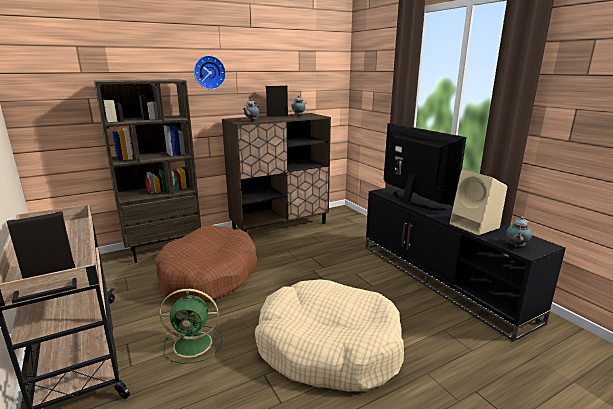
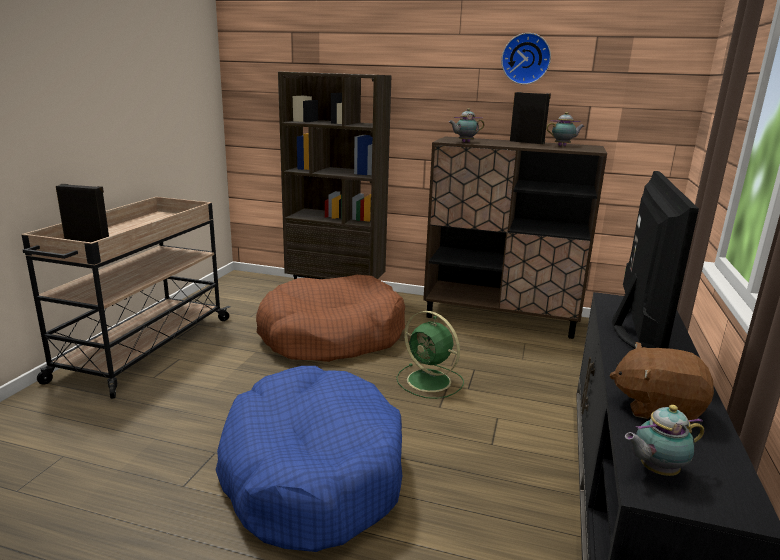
camera: 45 degrees right, 0 degrees up
(194, 344) = (216, 389): green fan -> green fan (430, 381)
(209, 72) = (437, 68): wall clock -> wall clock (526, 59)
(328, 347) = (311, 472): beige dog bed -> blue dog bed
(475, 226) = (657, 407): beige speaker -> brown plush toy

